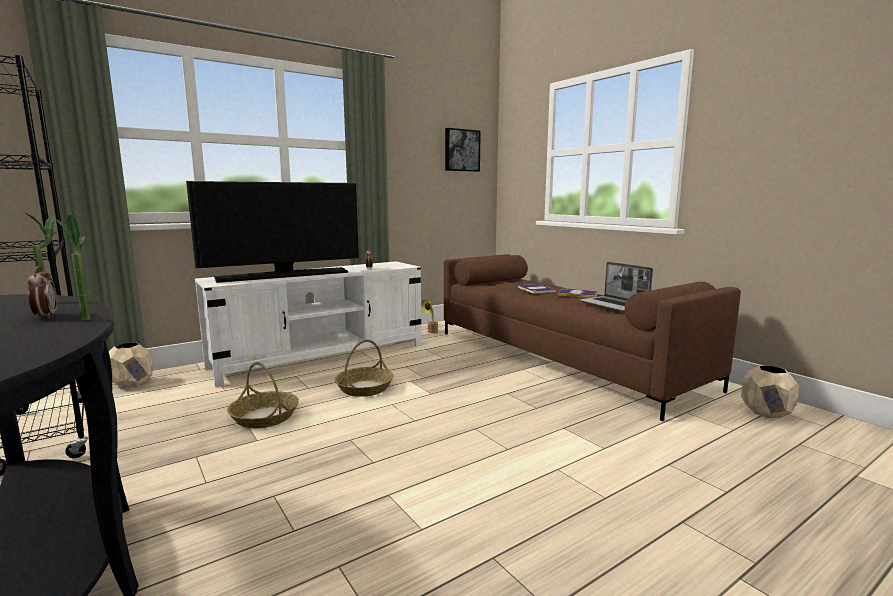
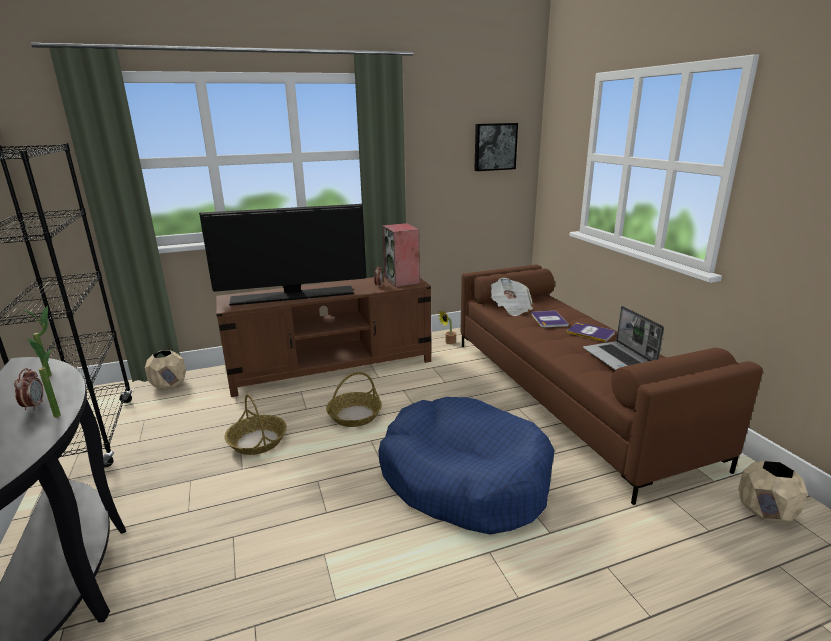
camera: 15 degrees right, 10 degrees up
(321, 356) = (332, 367): white tv stand -> brown tv stand
(390, 265) = (402, 280): none -> speaker
(496, 285) = (511, 308): none -> newspaper
(502, 421) = (464, 478): none -> blue dog bed

